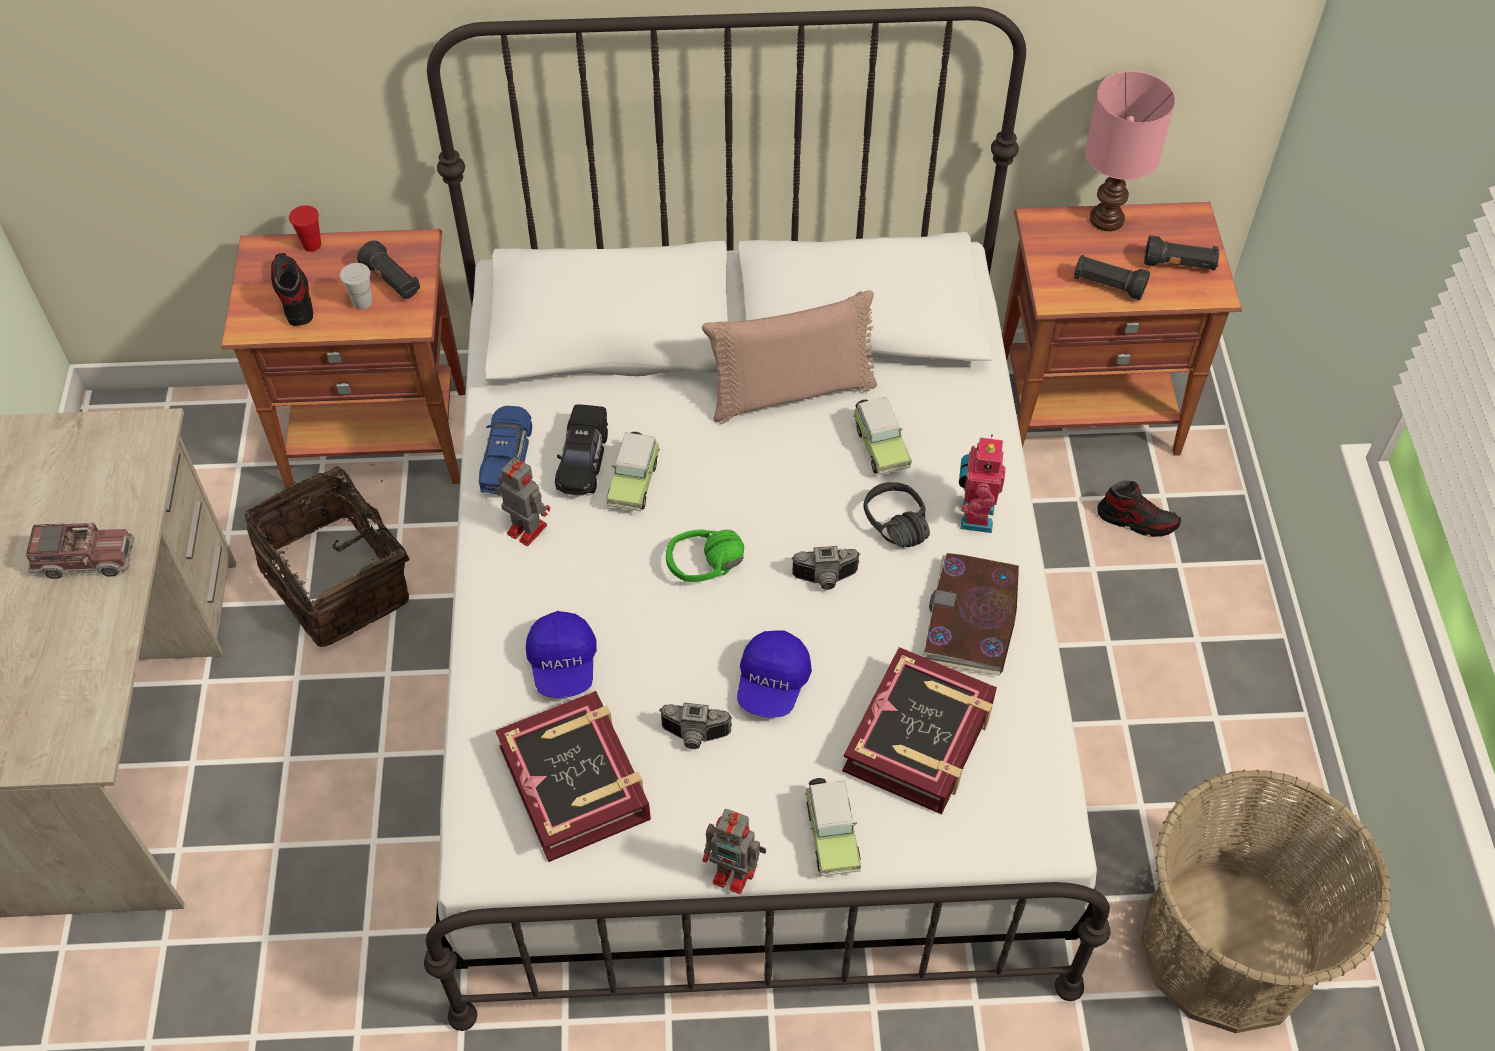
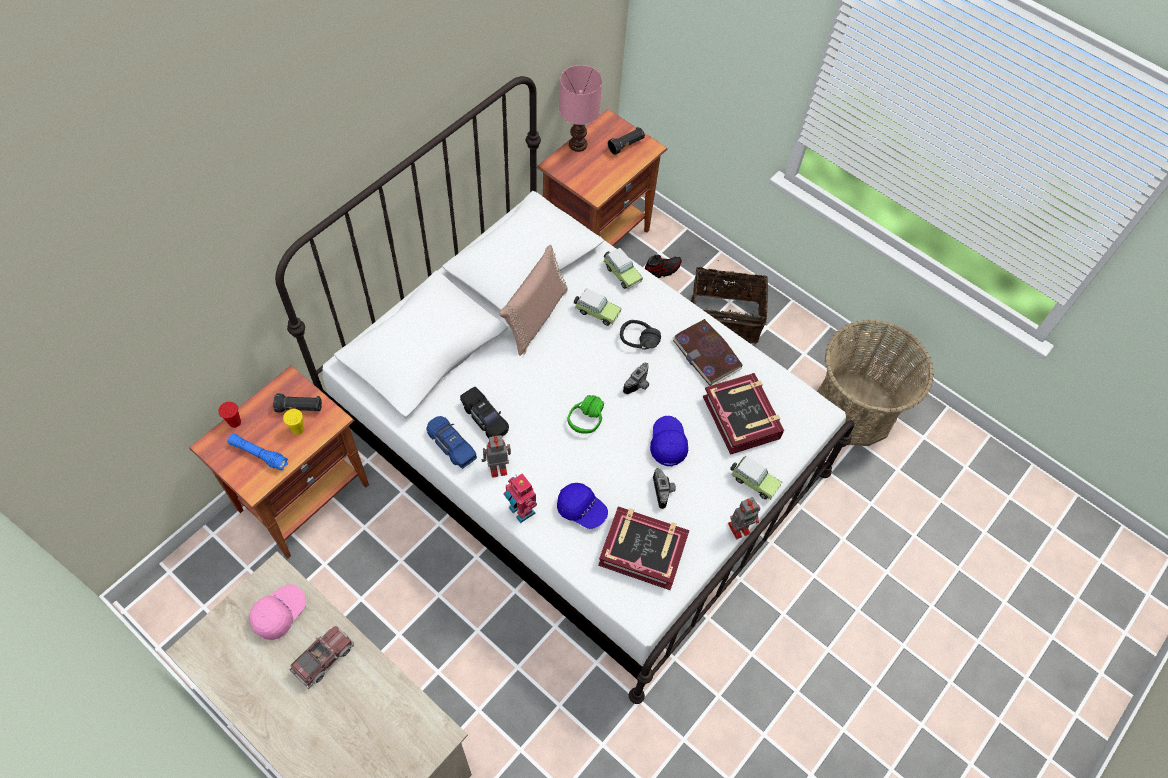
camera: 50 degrees left, 5 degrees up
(104, 474) = (279, 614): none -> pink cap
(293, 297) = (258, 454): shoe -> blue flashlight
(339, 579) = (365, 575): basket -> basket (724, 317)
(362, 302) = (298, 429): white cup -> yellow cup
(634, 481) = (517, 409): toy car -> toy car (621, 273)
(694, 737) = (664, 491): camera -> camera turned 60 degrees counterclockwise
(772, 683) = (667, 444): blue cap -> blue cap turned 150 degrees counterclockwise
(974, 516) = (663, 312): toy robot -> toy robot (520, 511)
(1108, 285) = (610, 174): black flashlight -> none

